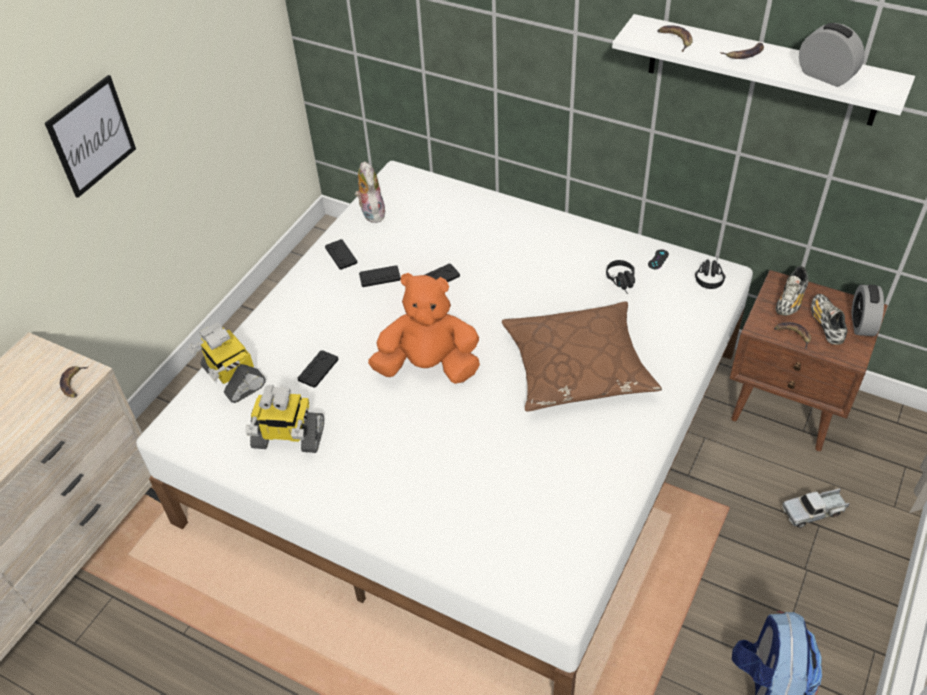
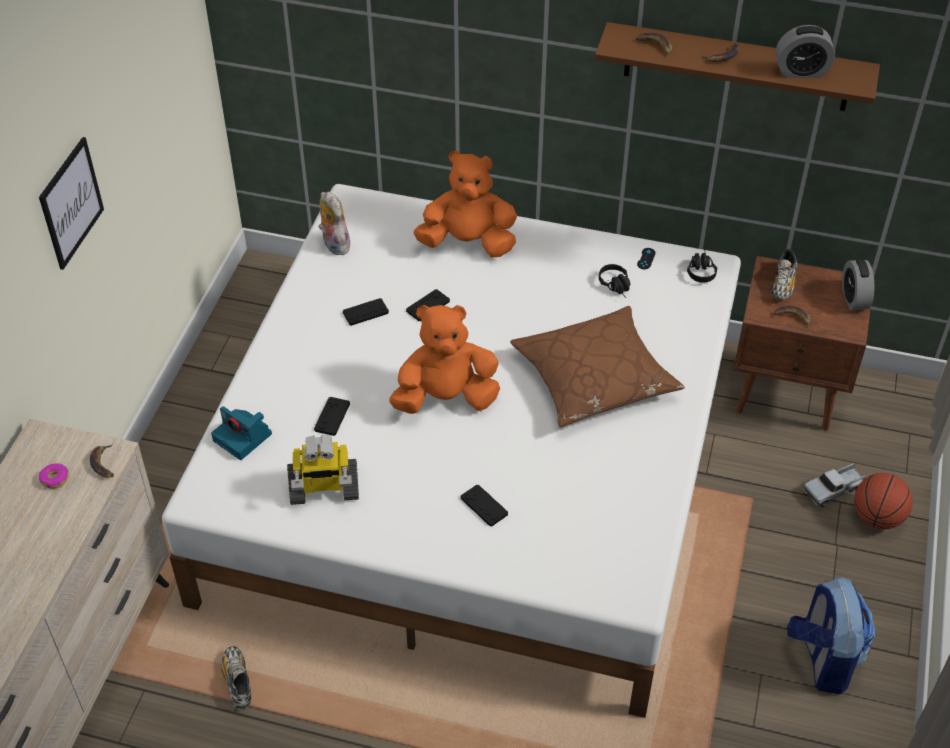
camera: 15 degrees left, 0 degrees up
(26, 391) = (55, 479): none -> donut
(232, 377) = (243, 437): toy robot -> camera
(341, 255) = (316, 294): black game controller -> black game controller (484, 506)
(492, 225) = (468, 243): none -> orange plush toy
(762, 70) = (737, 67): white shelf -> brown shelf
(825, 76) = (801, 71): alarm clock -> alarm clock turned 150 degrees clockwise
(826, 324) = (821, 303): shoe -> shoe (237, 681)
(854, 548) = (877, 517): none -> basketball

